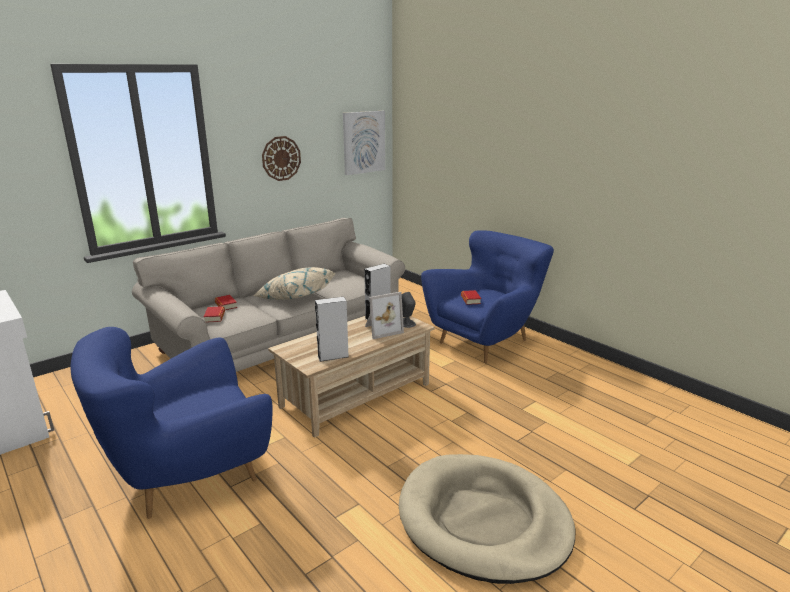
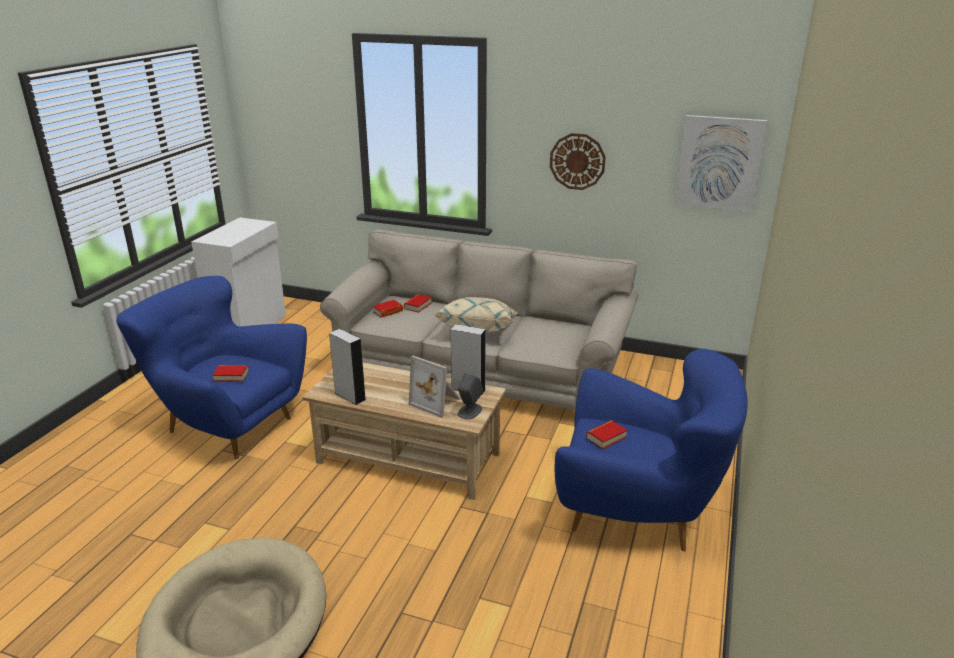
camera: 60 degrees right, 5 degrees up
(211, 406) = (231, 376): none -> book

